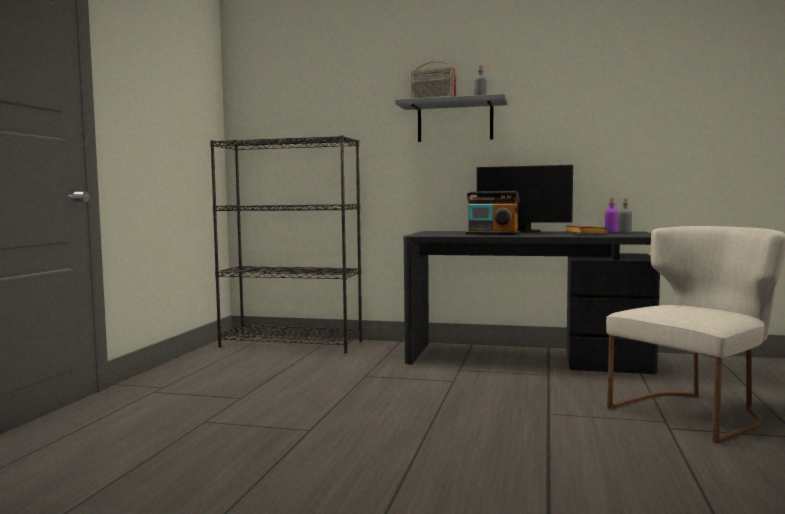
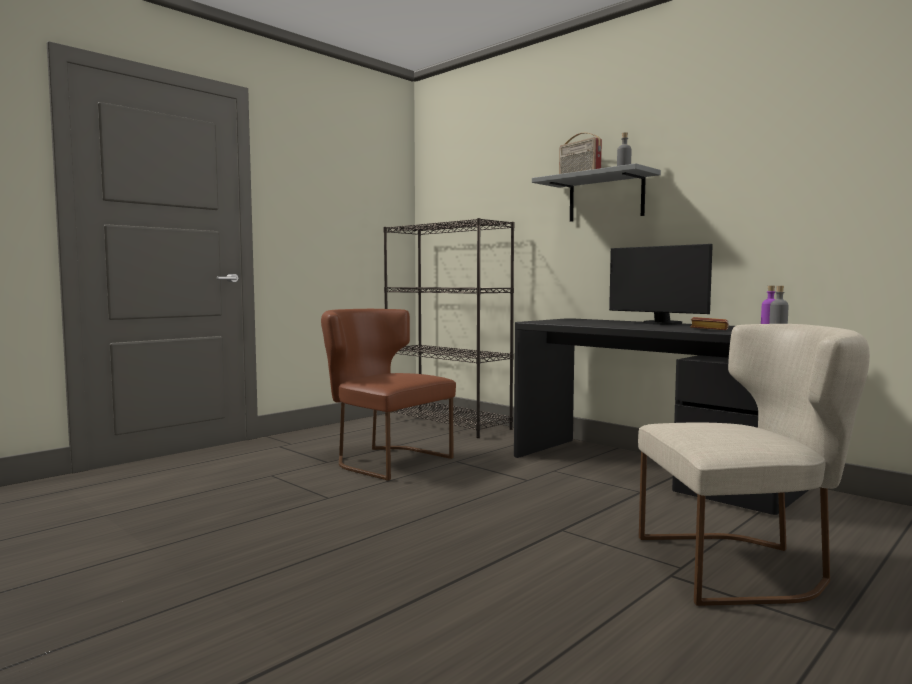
camera: 30 degrees right, 0 degrees up
(296, 386) = (384, 460): none -> brown chair
(492, 234) = (607, 324): radio -> none

